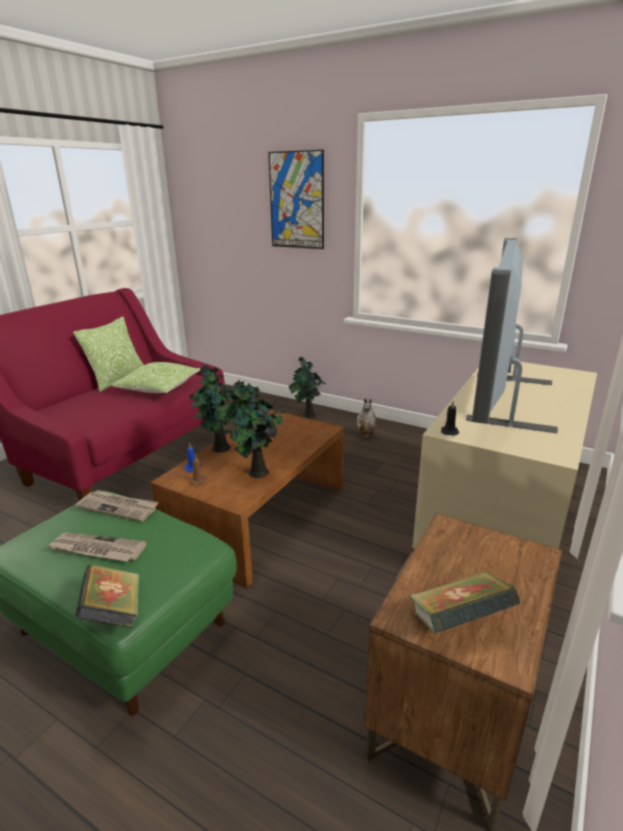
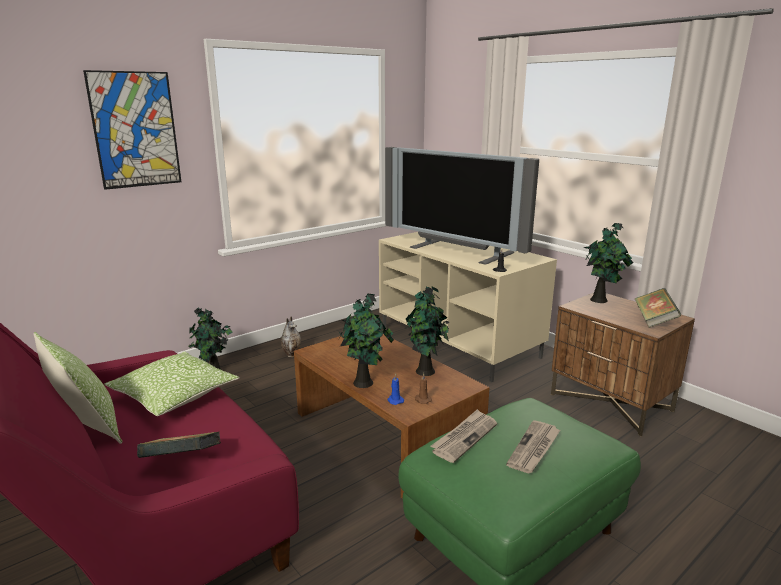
camera: 70 degrees left, 5 degrees down
(114, 613) = (615, 443): book -> book (183, 462)
(508, 553) = (600, 300): none -> potted plant

